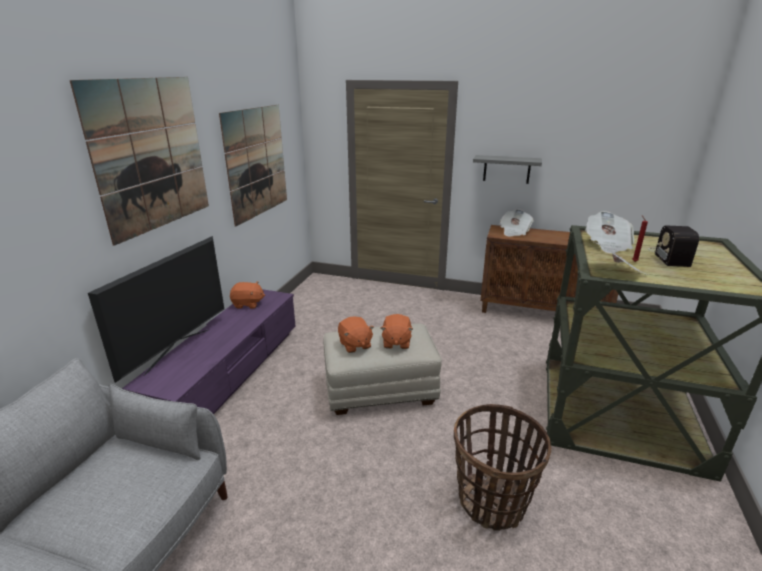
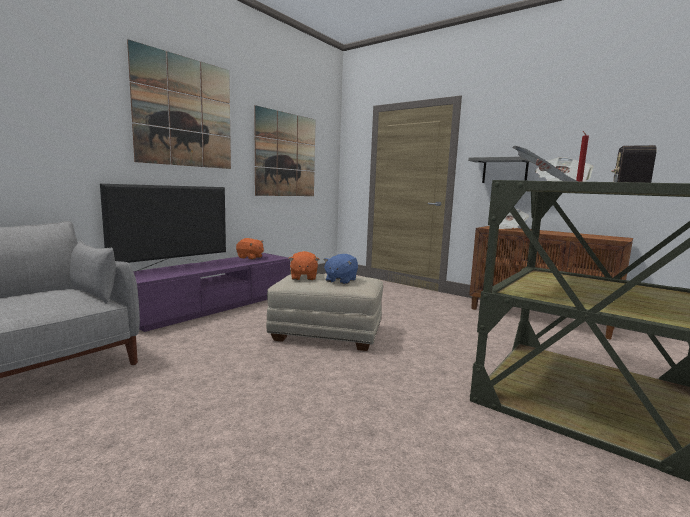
camera: 20 degrees right, 15 degrees down
(396, 342) = (340, 280): orange plush toy -> blue plush toy
(492, 501) = (367, 425): basket -> none

